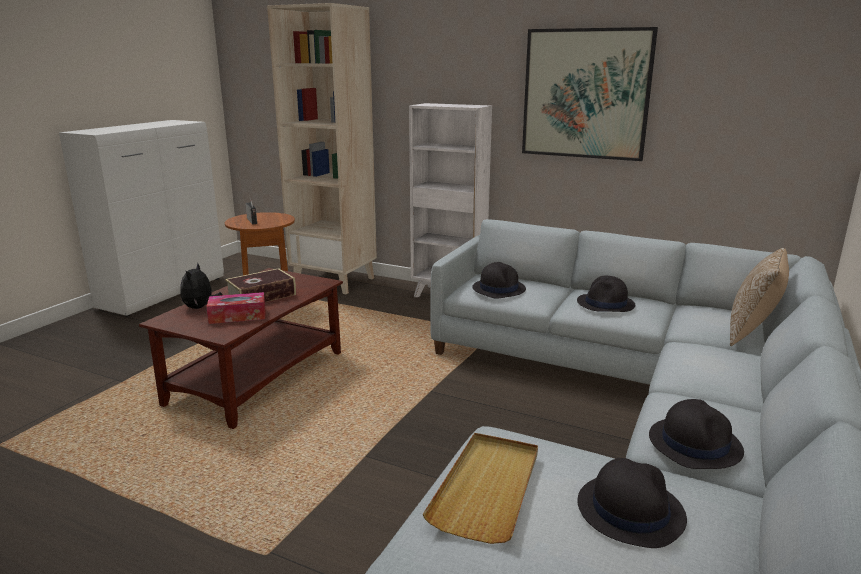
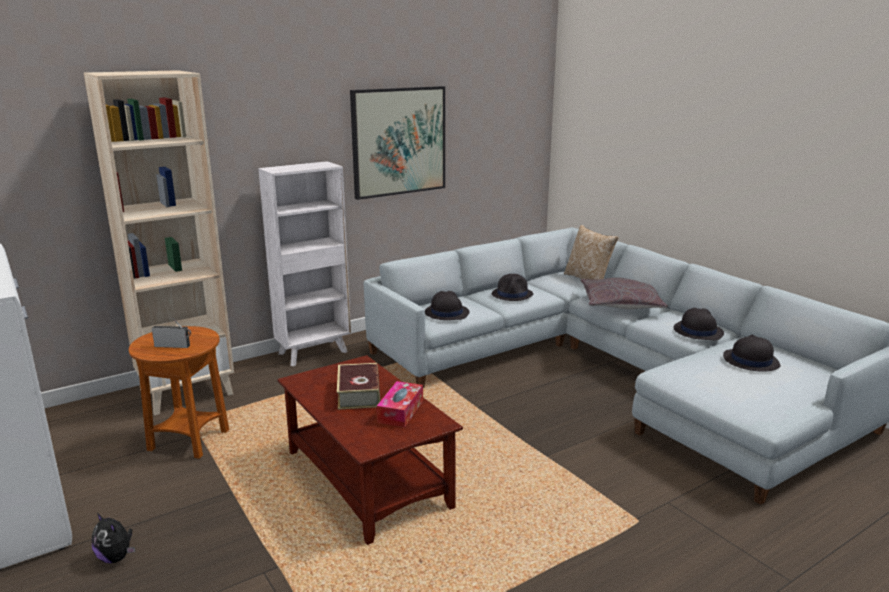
camera: 60 degrees left, 0 degrees up
(200, 307) = (354, 426): plush toy -> plush toy (116, 557)
(487, 488) = (717, 386): beige tray -> none
(703, 367) = (620, 303): none -> grey pillow

